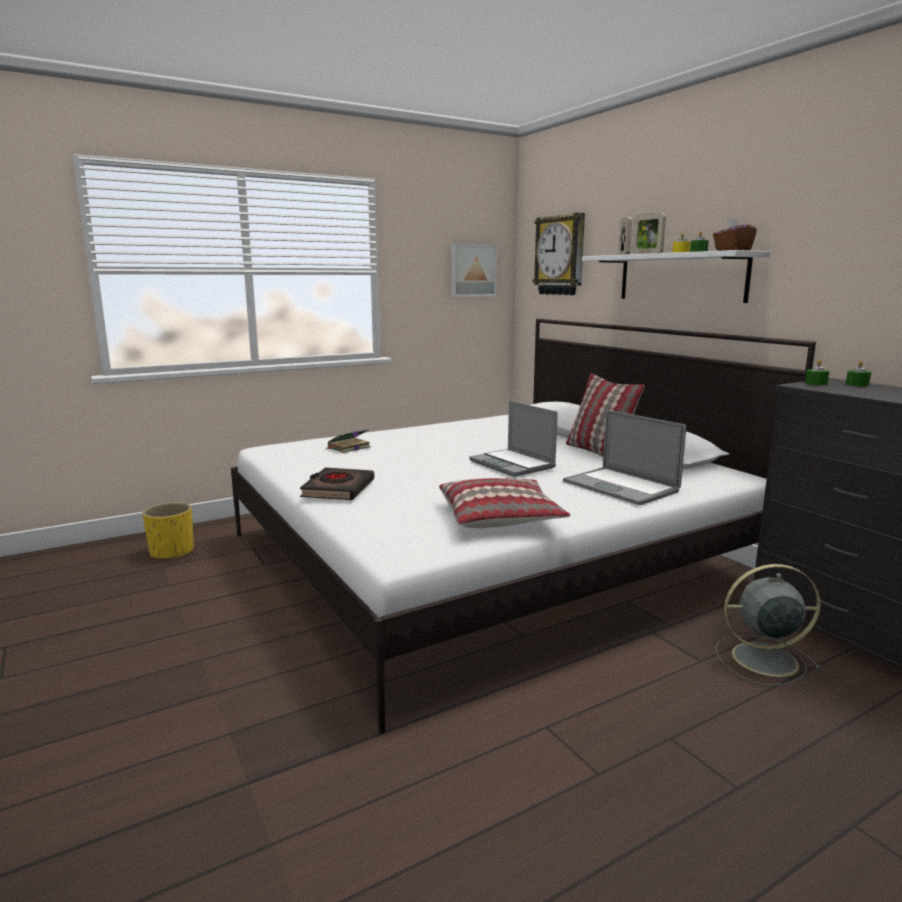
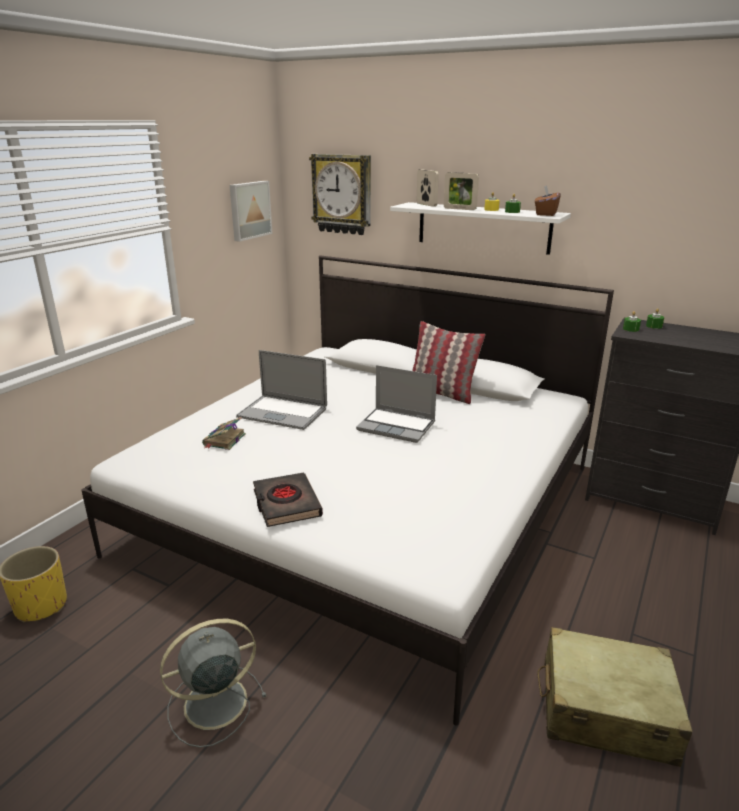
camera: 30 degrees left, 10 degrees up
(500, 517) = (463, 498): pillow -> none
(553, 786) = (605, 710): none -> beige suitcase
(620, 486) = (502, 433): laptop -> laptop (282, 413)
(761, 659) = (625, 542): grey fan -> grey fan (212, 704)

